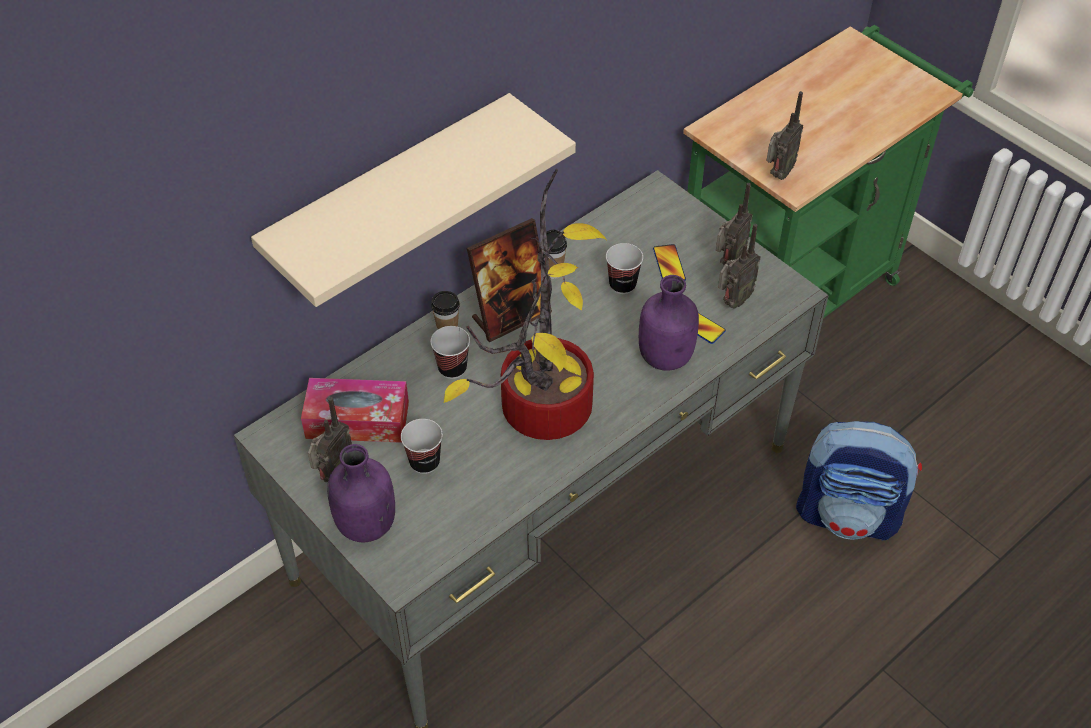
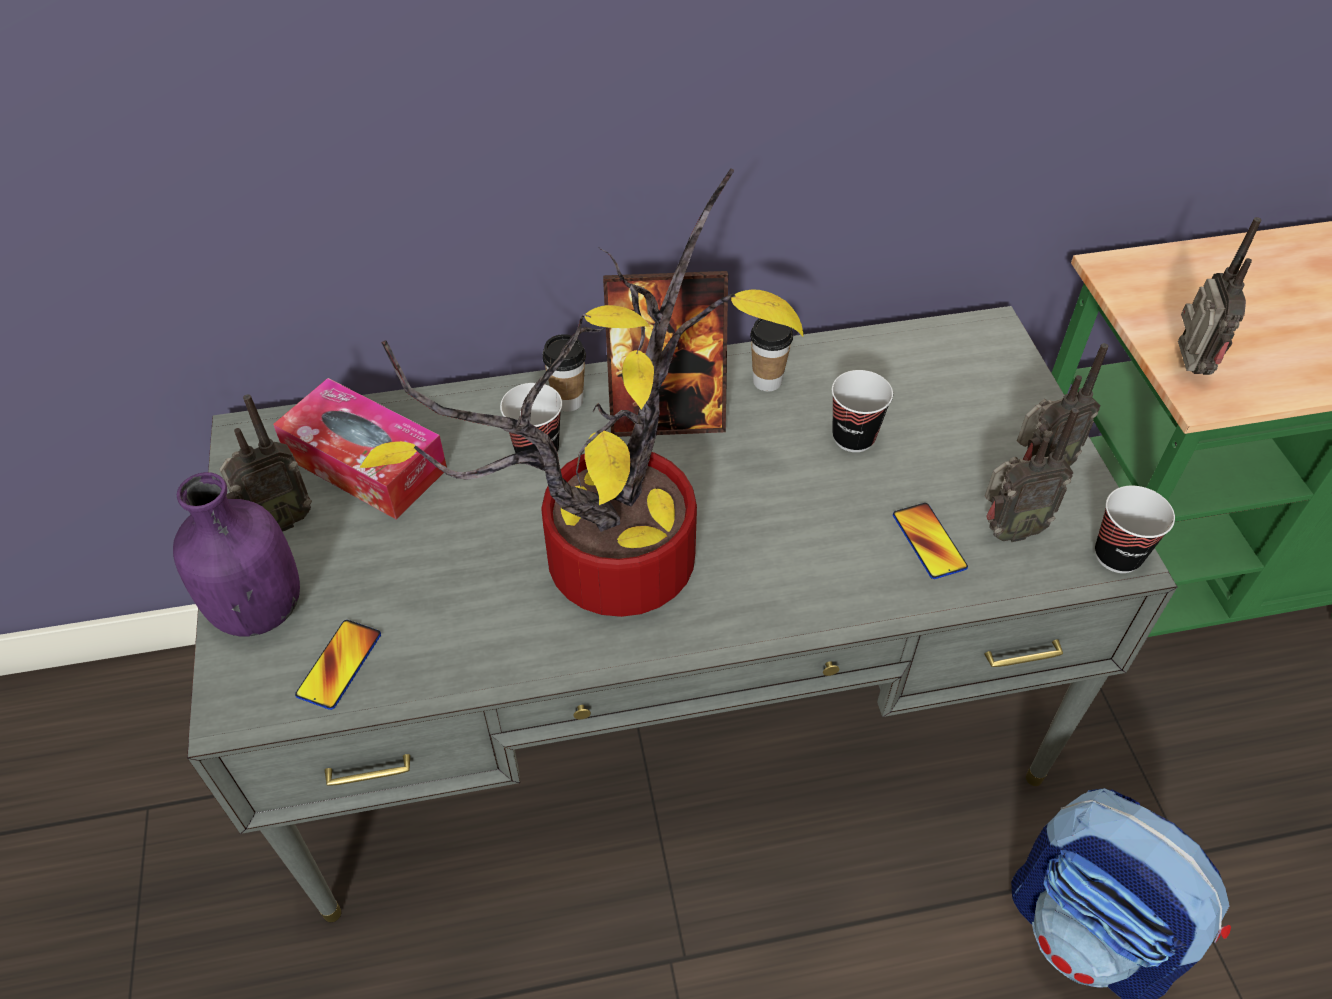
camera: 30 degrees right, 0 degrees up
(390, 195) = (504, 146): beige shelf -> none
(424, 462) = (401, 560): cup -> cup (1117, 555)
(666, 357) = (848, 567): purple bottle -> none
(669, 264) = (942, 437): phone -> phone (339, 665)
(778, 174) = (1186, 367): radio -> radio turned 60 degrees counterclockwise

